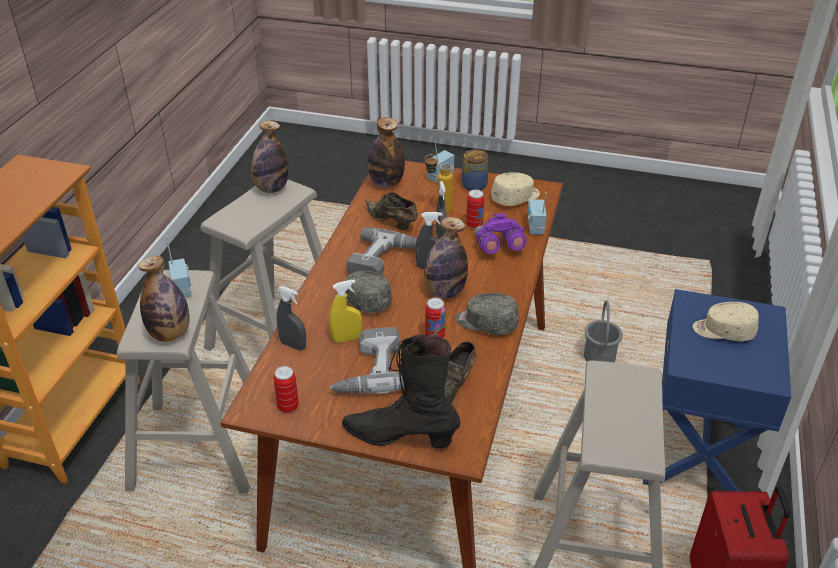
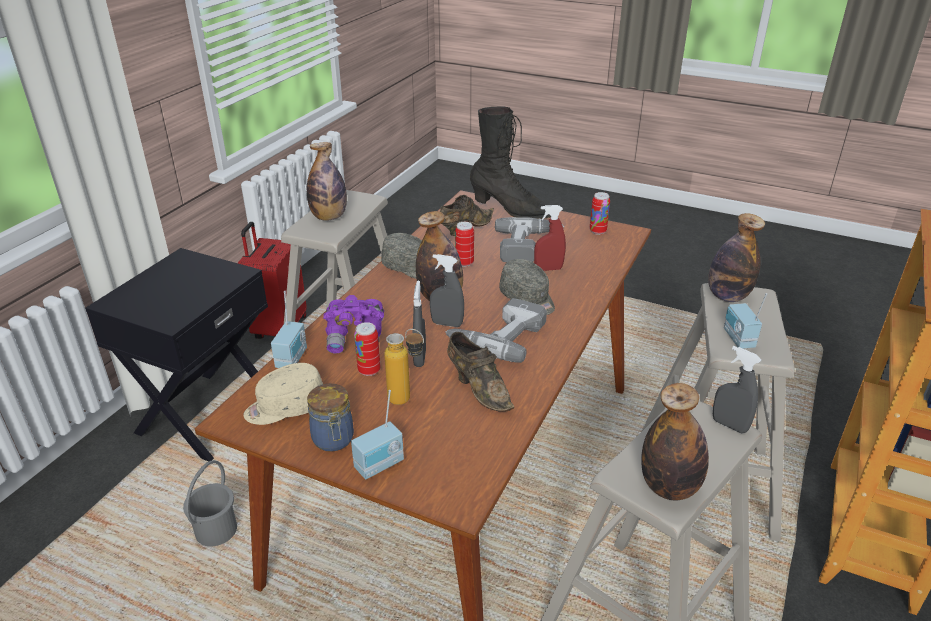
camera: 170 degrees left, 5 degrees down
(293, 345) = (599, 269): grey spray bottle -> grey spray bottle (729, 425)
(346, 339) = (548, 269): yellow spray bottle -> red spray bottle
(386, 183) = (473, 461): bottle -> bottle (329, 217)
(697, 454) = (206, 414): blue nightstand -> black nightstand
(723, 331) = (173, 293): beige cap -> none

